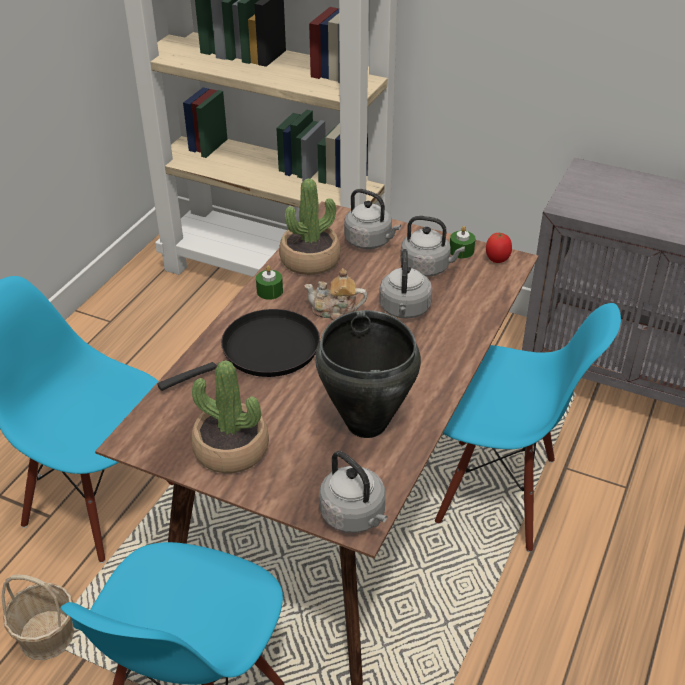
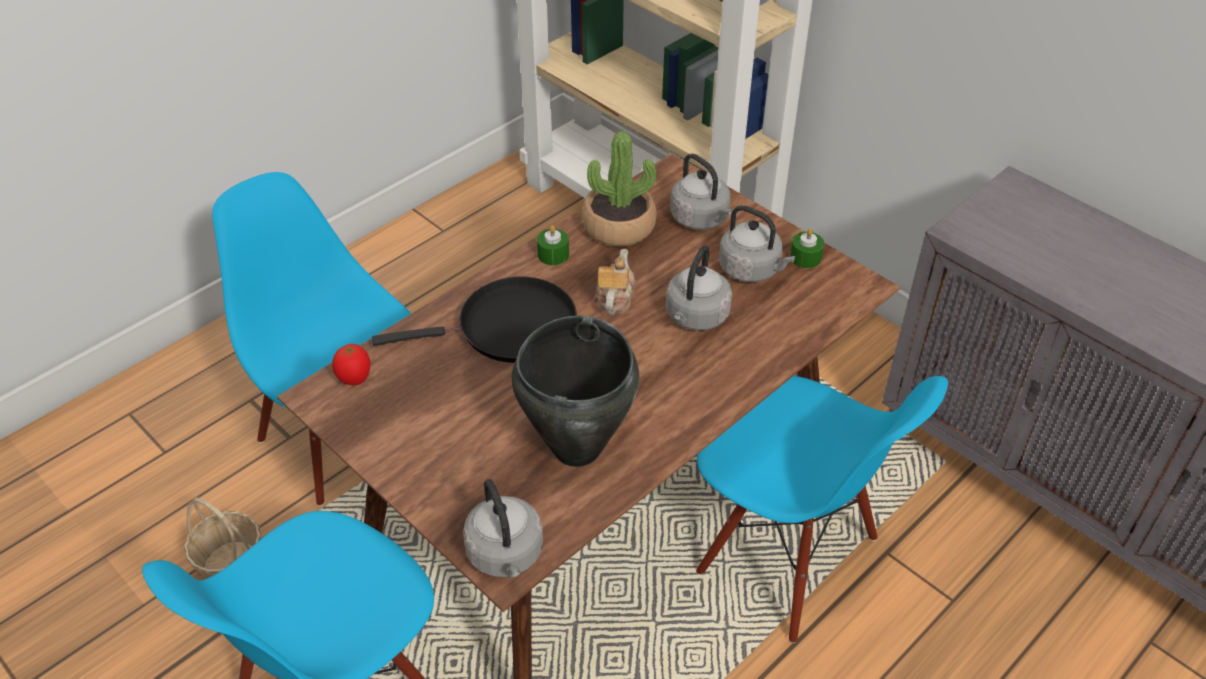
camera: 20 degrees right, 5 degrees up
(231, 449) = (414, 435): potted plant -> none
(335, 311) = (614, 298): teapot -> teapot turned 75 degrees clockwise
(497, 260) = (843, 280): tomato -> tomato (355, 379)

